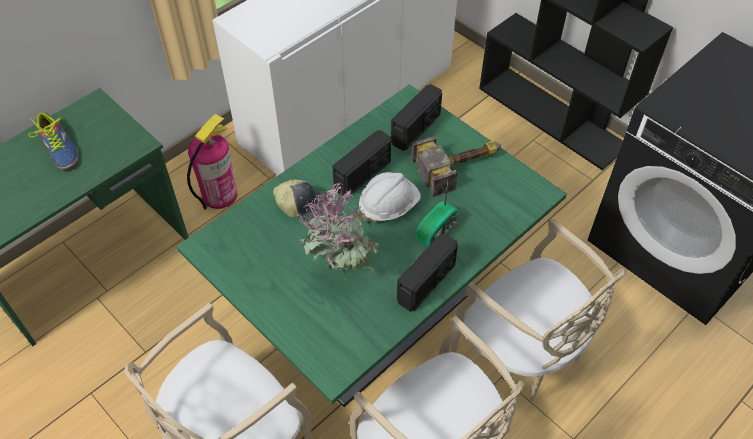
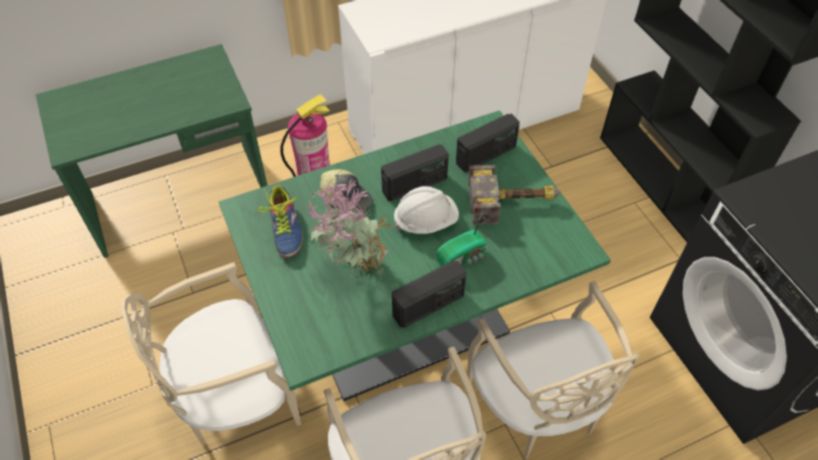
camera: 20 degrees right, 0 degrees up
(59, 148) = (164, 87): shoe -> shoe (285, 228)

